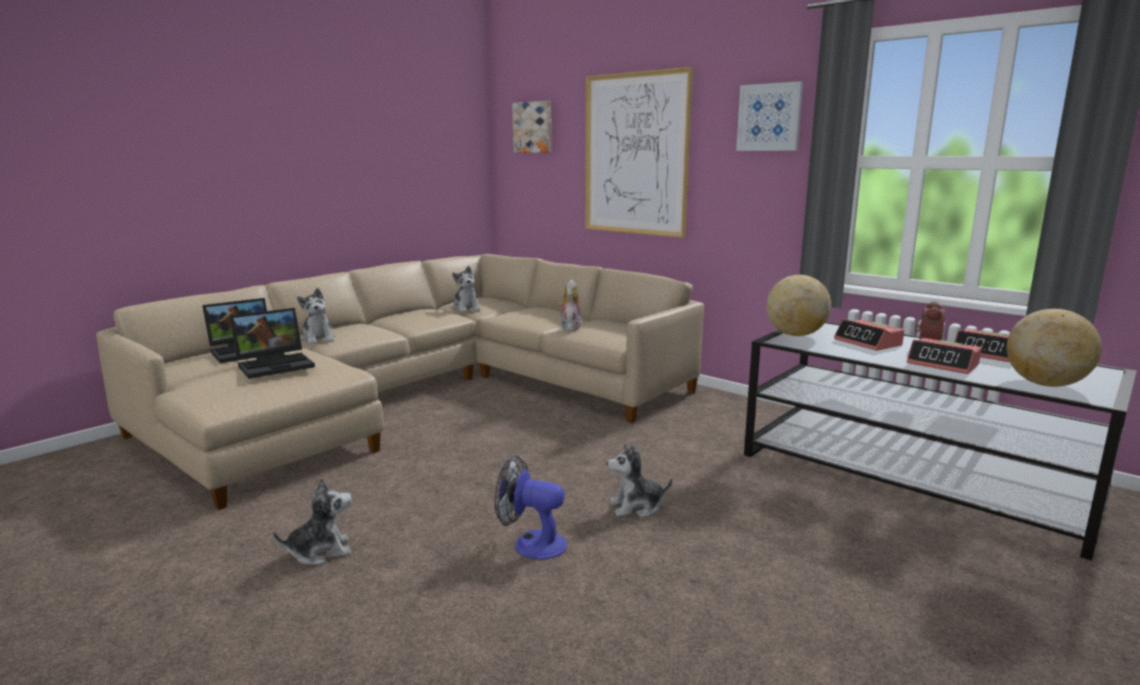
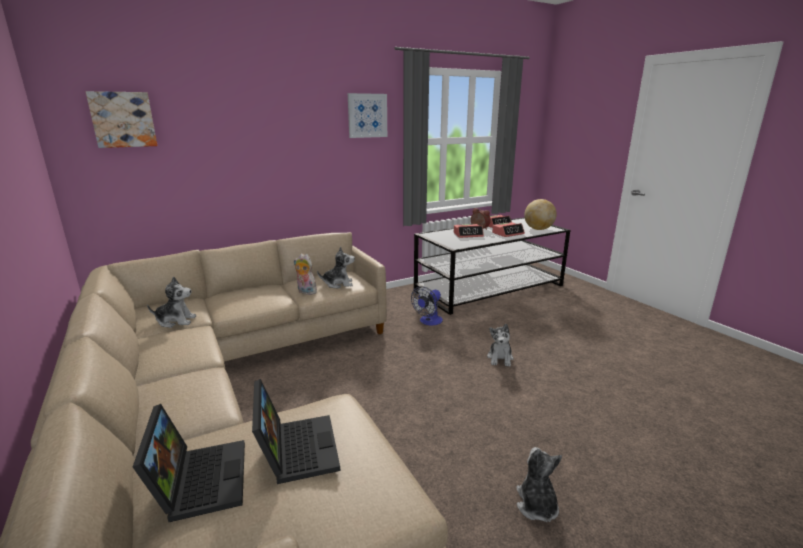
camera: 70 degrees left, 5 degrees up
(318, 338) = (184, 419): plush toy -> plush toy (338, 284)
(531, 543) = (536, 401): fan -> fan (428, 322)
(635, 154) = (263, 143): picture -> none
(795, 335) = (446, 241): globe -> none

